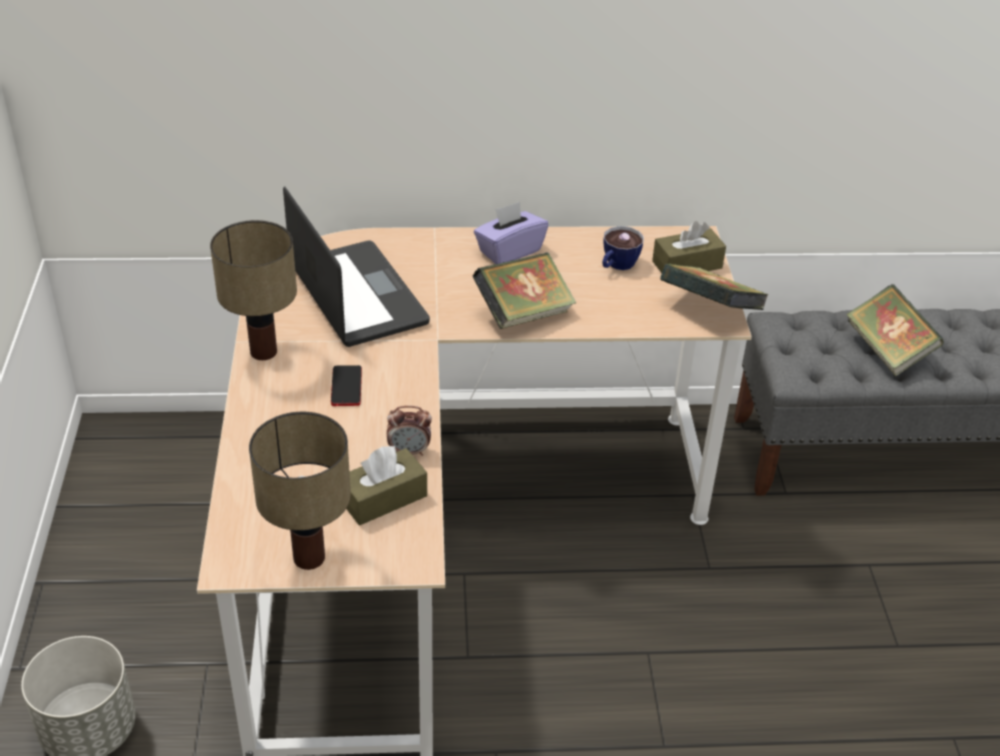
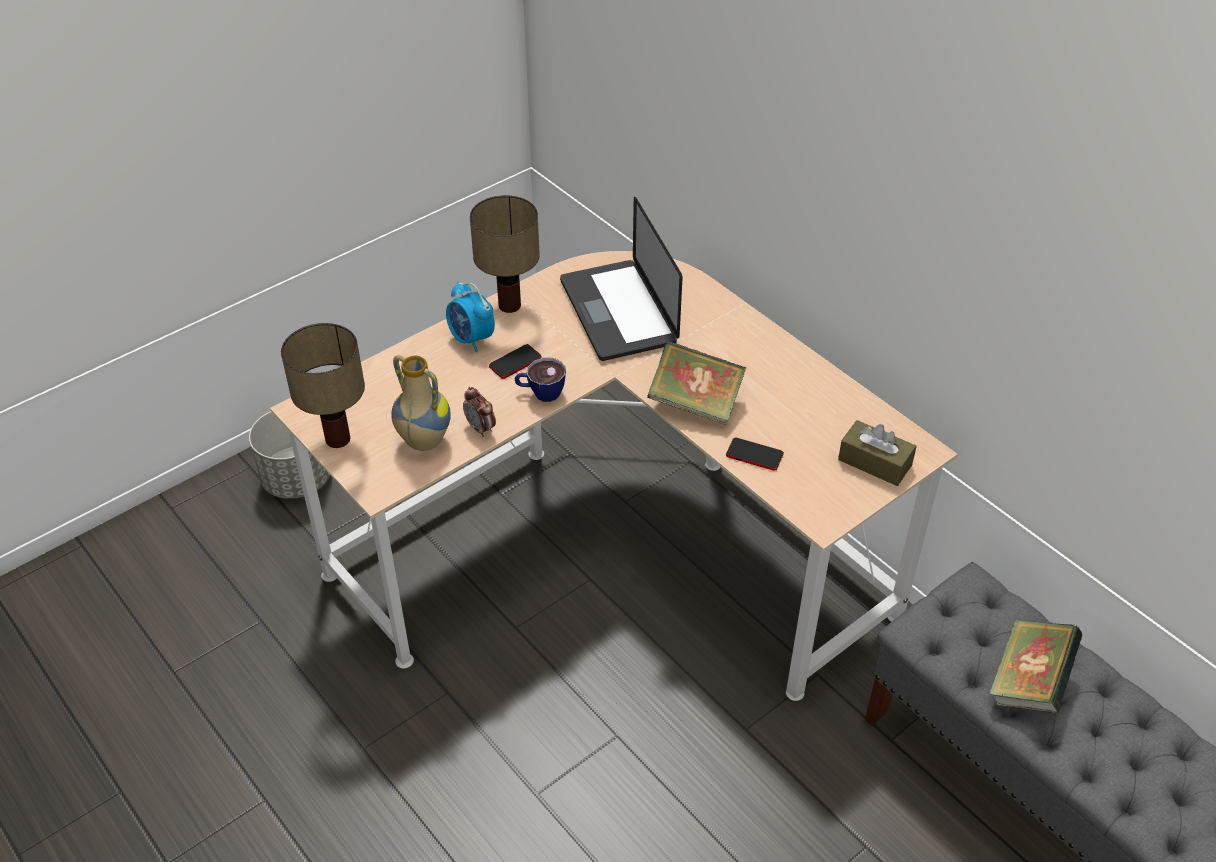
camera: 55 degrees right, 5 degrees up
(278, 398) = (471, 339): none -> alarm clock
(358, 296) = (618, 312): laptop -> laptop turned 135 degrees clockwise
(383, 498) = (423, 442): brown tissue box -> vase
(509, 251) = (764, 355): purple tissue box -> none
(617, 265) = (821, 422): cup -> cup (540, 393)
(617, 315) = (754, 455): none -> phone
(709, 310) = (827, 506): book -> none

